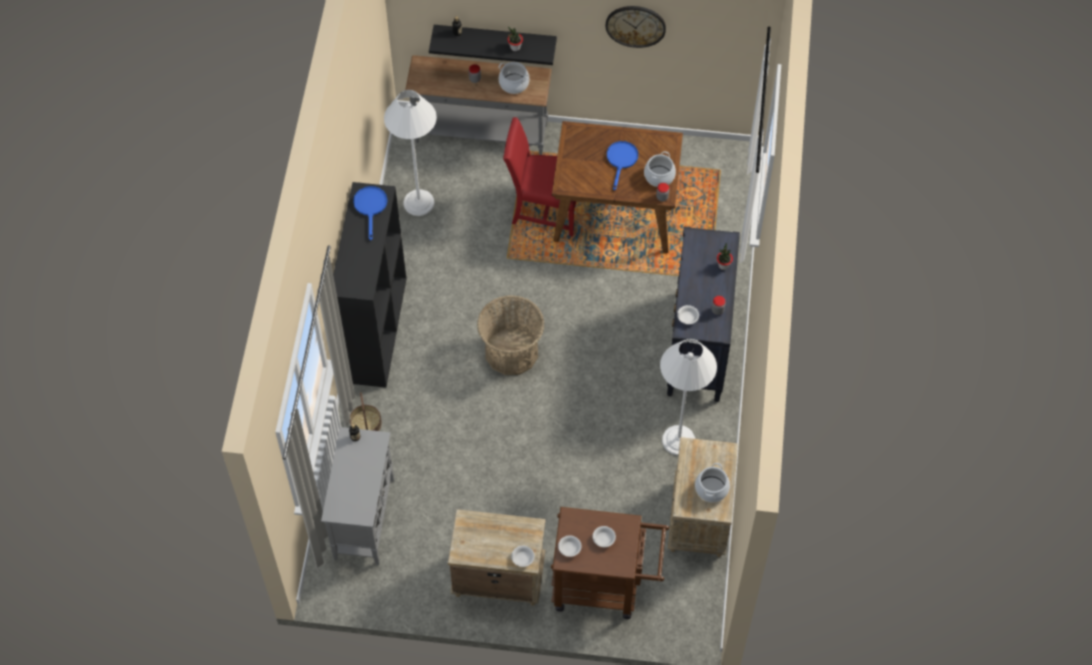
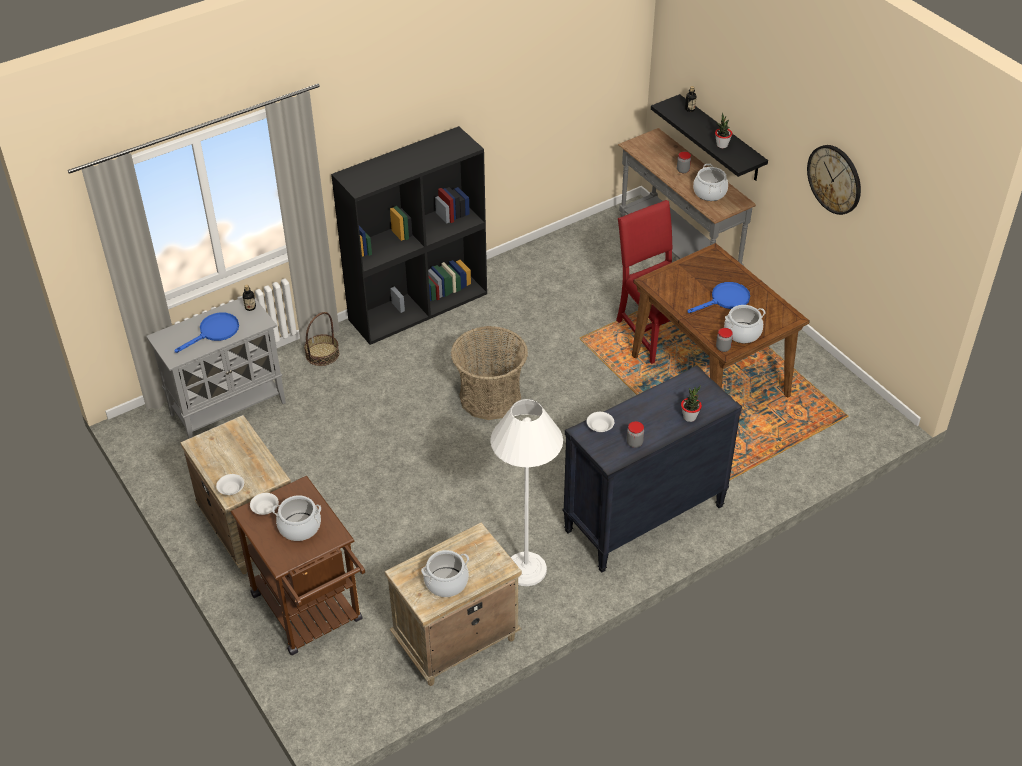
camera: 50 degrees right, 15 degrees down
(370, 207) = (446, 148): blue frying pan -> blue frying pan (214, 332)
(419, 203) = (567, 258): white floor lamp -> none
(603, 539) = (299, 527): white bowl -> cooking pot

